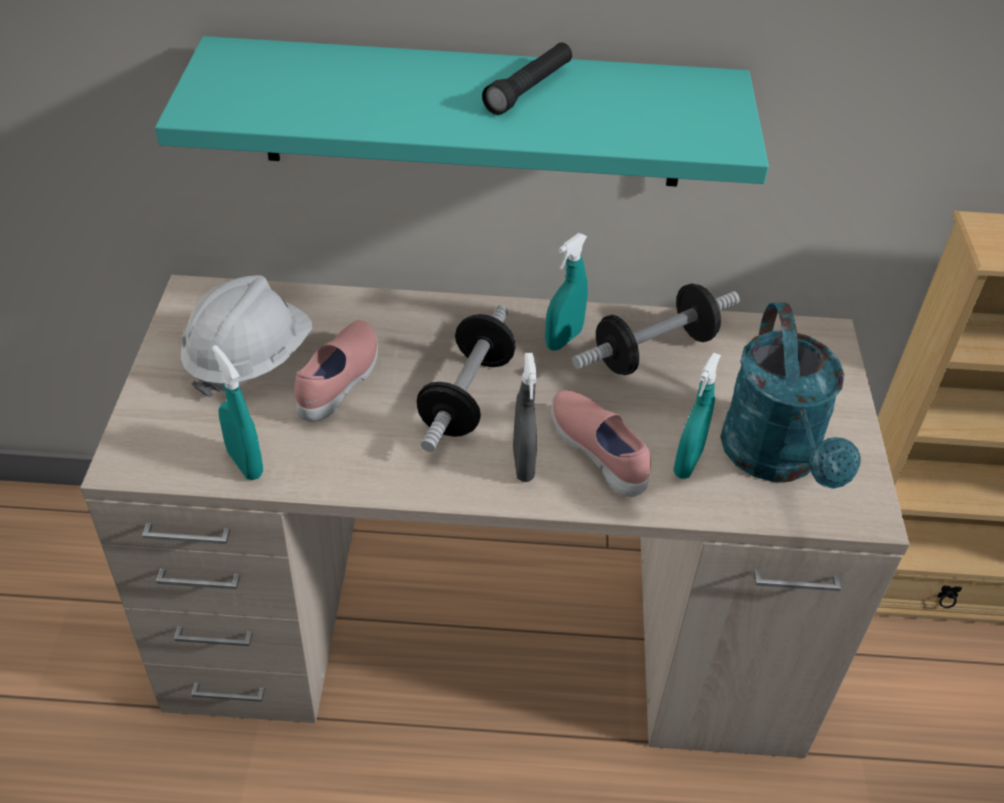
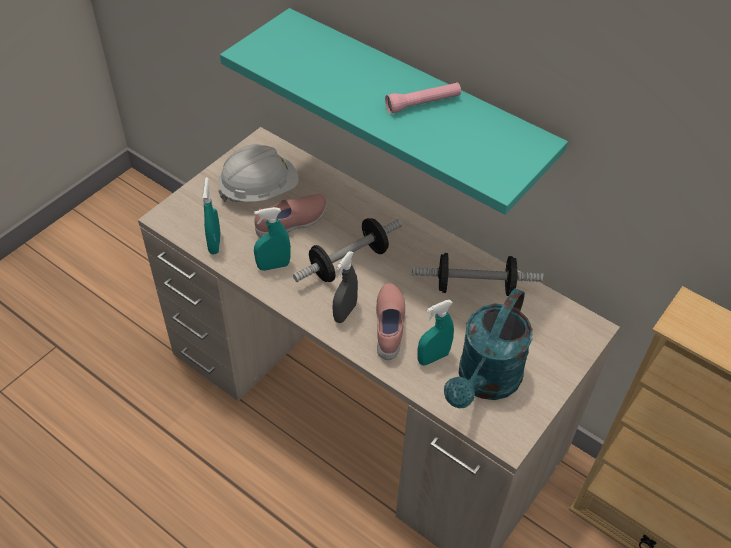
camera: 35 degrees right, 5 degrees up
(529, 89) = (423, 104): black flashlight -> pink flashlight
(563, 339) = (429, 255): turquoise spray bottle -> turquoise spray bottle (273, 266)

